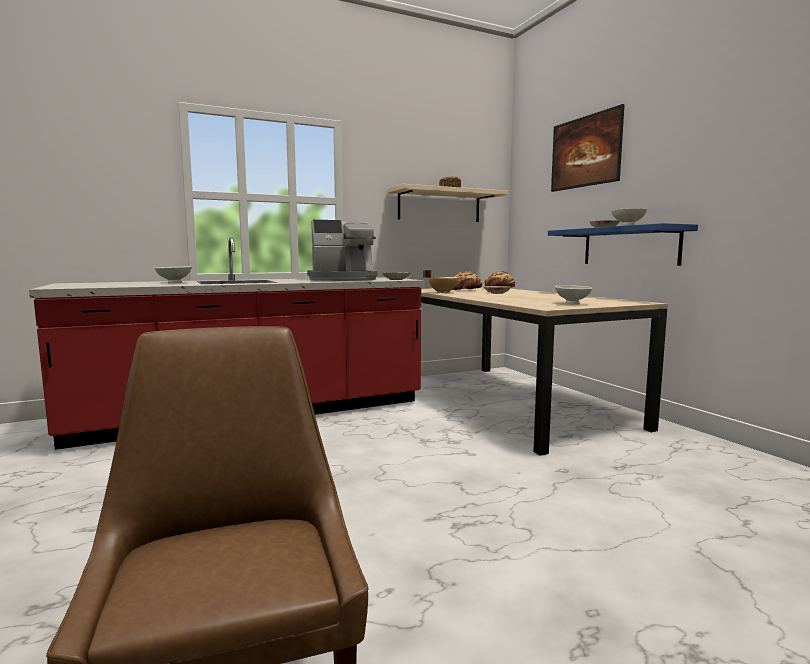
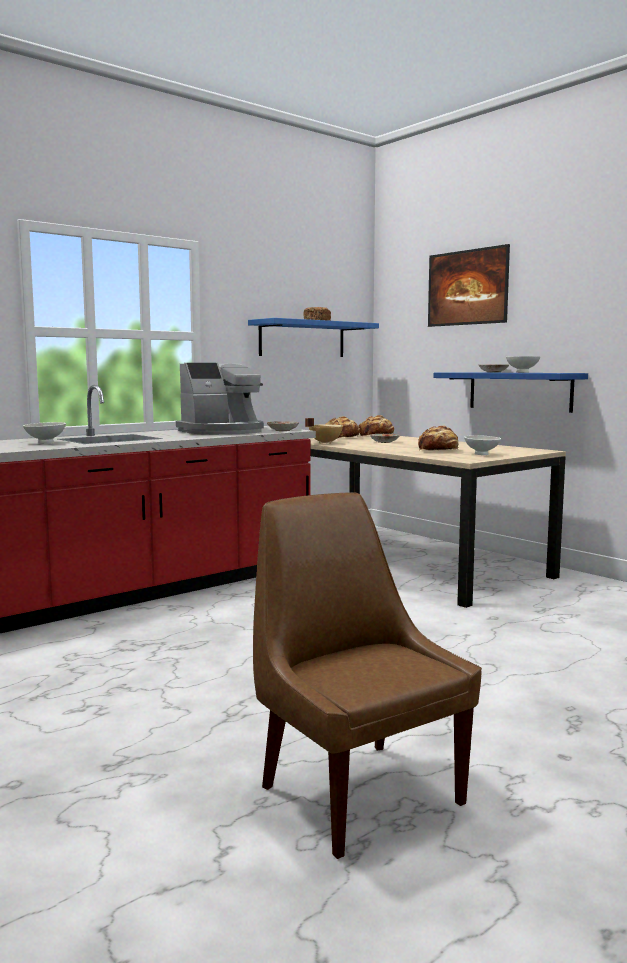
camera: 15 degrees left, 0 degrees up
(439, 206) = (302, 339): beige shelf -> blue shelf
(534, 300) = (438, 450): none -> bread

